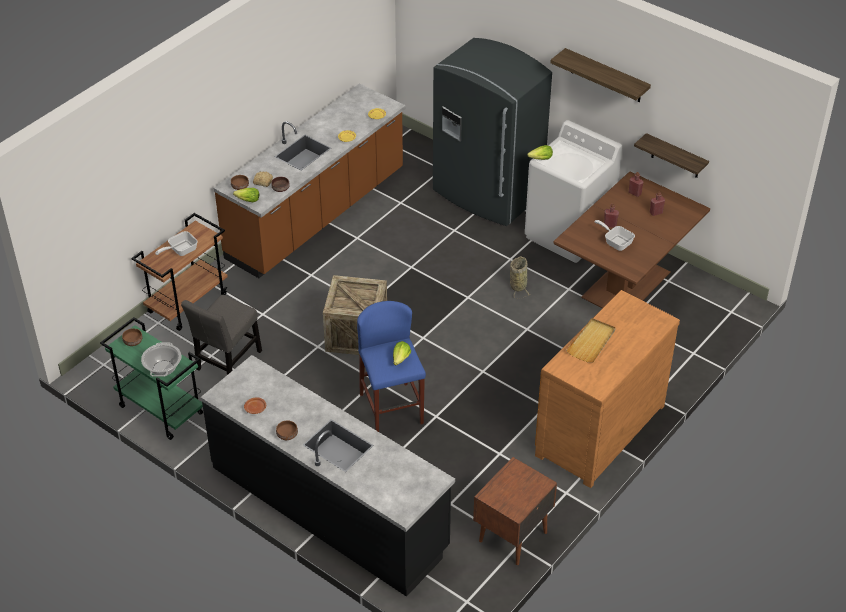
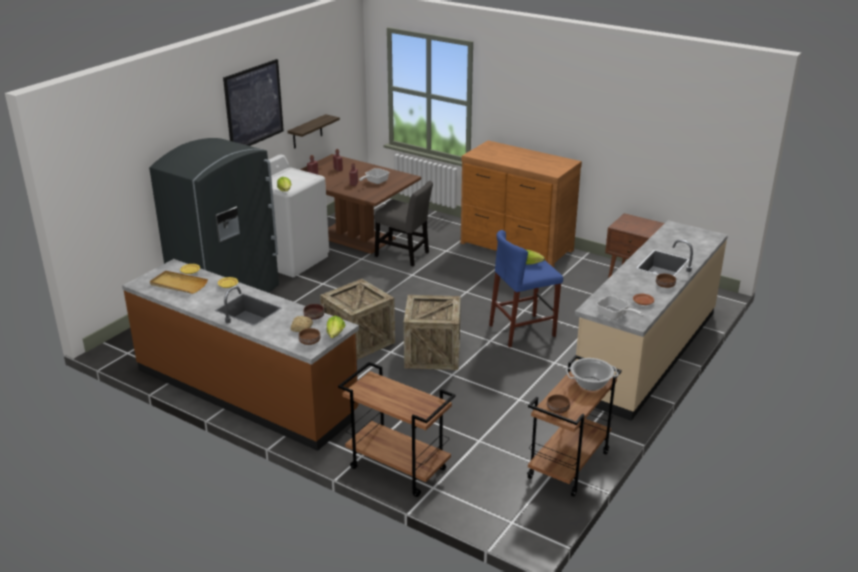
camera: 95 degrees left, 15 degrees down
(160, 410) = (569, 466): green cart -> brown cart
(180, 251) = (399, 396): frying pan -> frying pan (615, 316)
(227, 363) = (487, 428): grey chair -> grey chair (404, 255)
(329, 507) = (646, 353): black counter -> beige counter
(389, 284) = (358, 341): none -> crate
(518, 285) = (357, 279): basket -> none
(591, 342) = (522, 163): beige tray -> beige tray (178, 284)
(606, 76) = (254, 105): shelf -> picture

